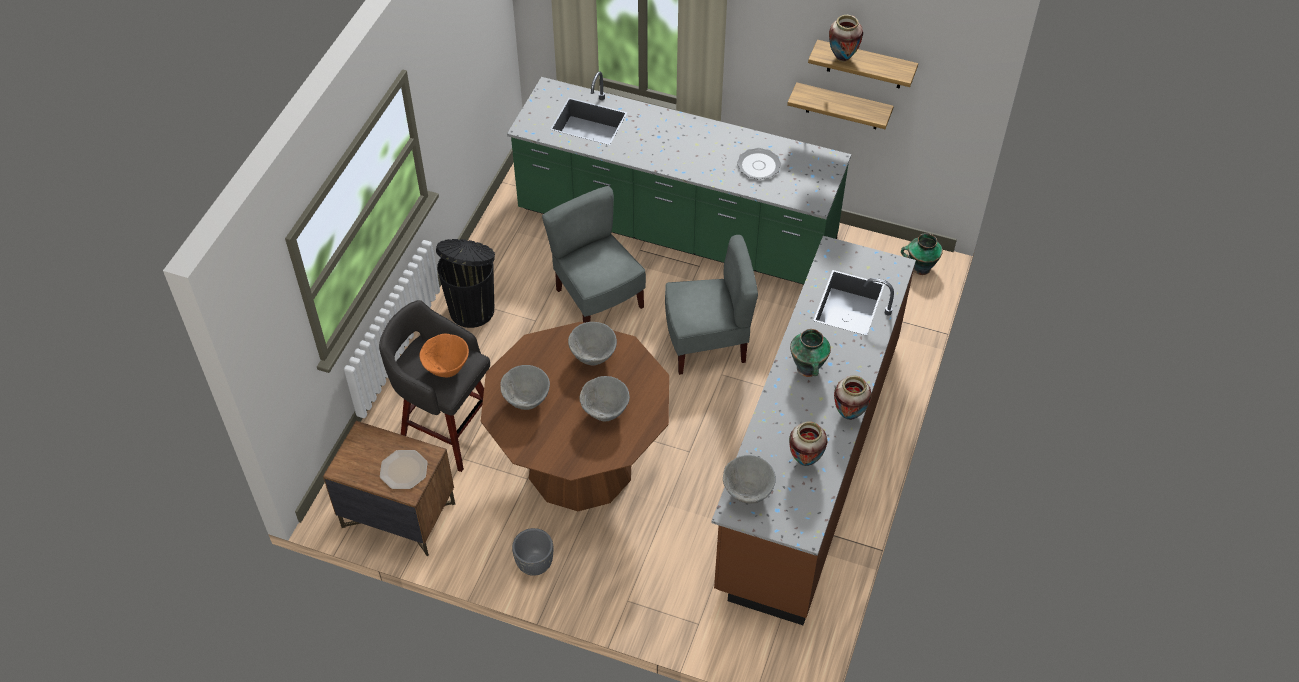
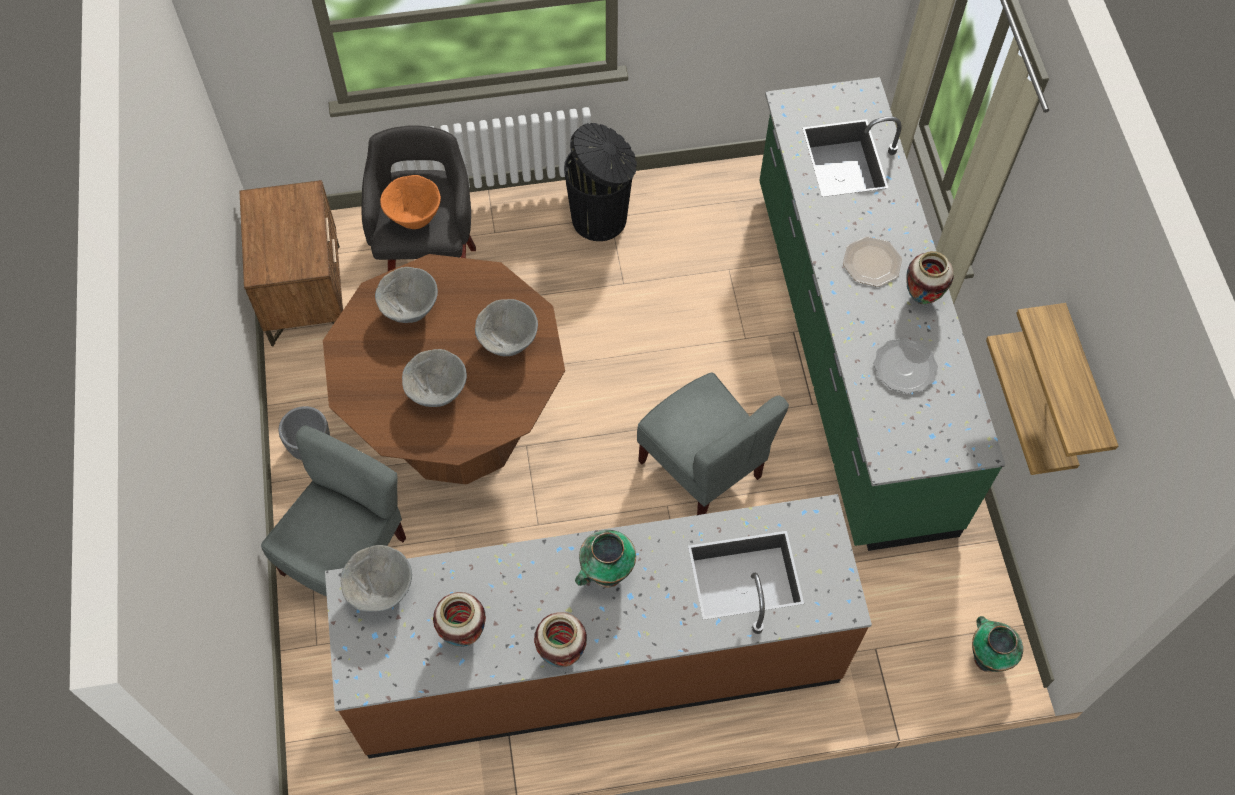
camera: 60 degrees right, 10 degrees up
(403, 471) = (281, 254): plate -> plate (871, 263)
(597, 299) = (692, 326): grey chair -> grey chair (346, 557)
(842, 58) = (1052, 348): vase -> vase (921, 297)

